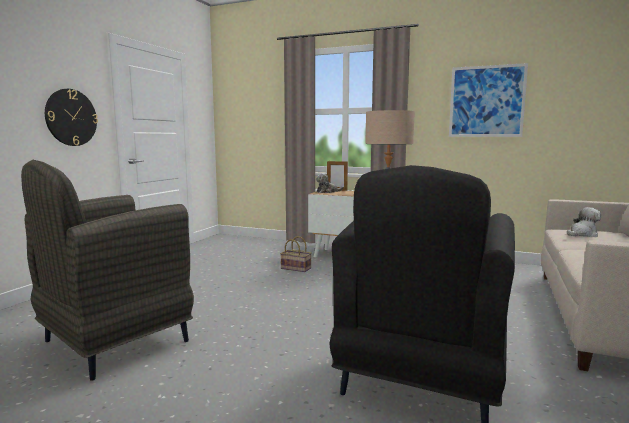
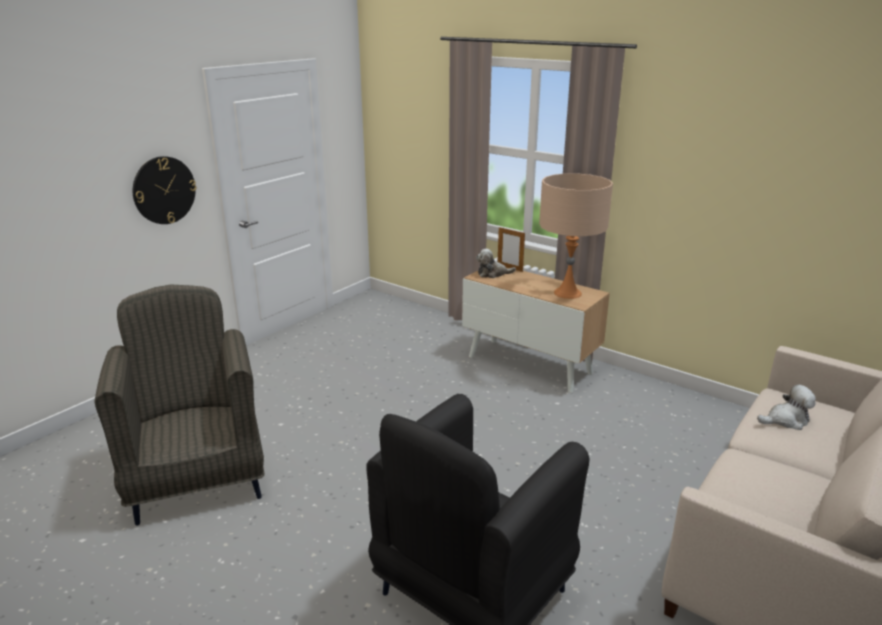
camera: 15 degrees right, 15 degrees up
(114, 342) = (198, 478): grey armchair -> grey armchair turned 105 degrees clockwise
(297, 268) = (436, 378): basket -> none
(486, 101) = (729, 174): picture -> none

